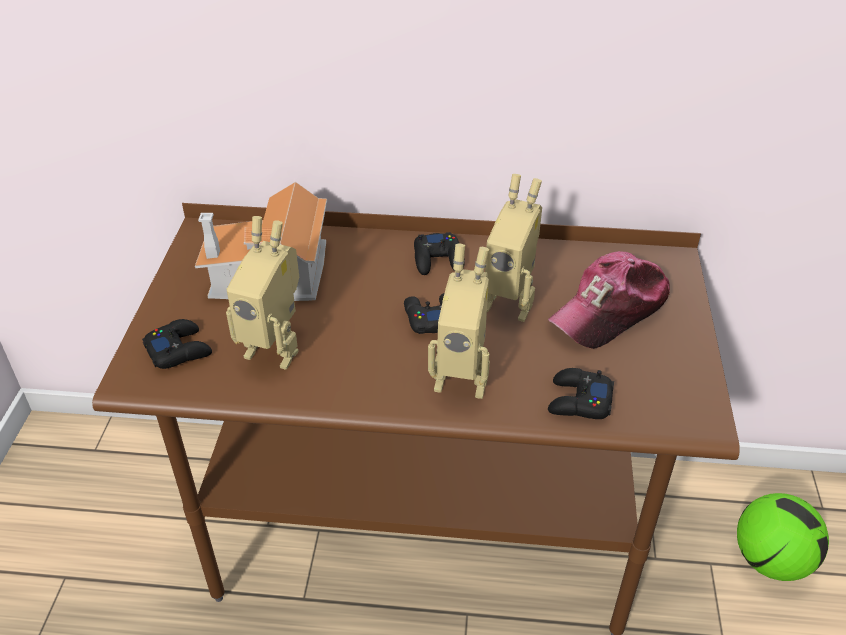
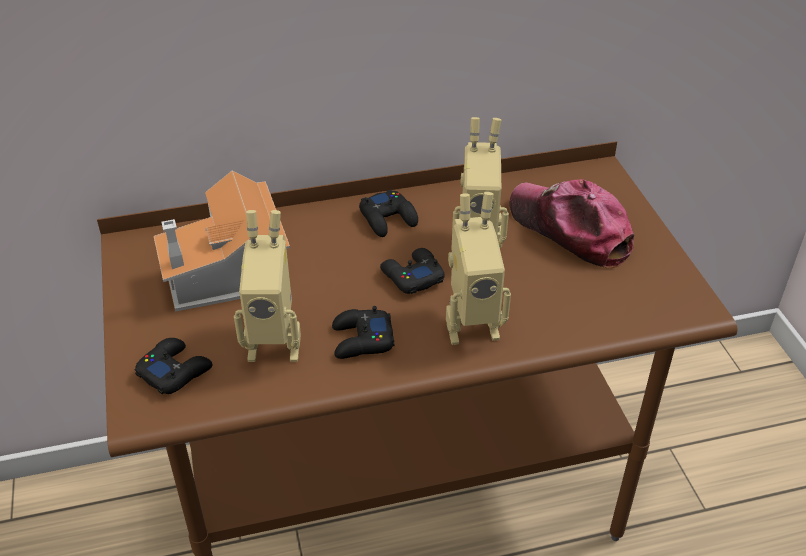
camera: 20 degrees left, 0 degrees up
(579, 401) = (585, 319): black game controller -> black game controller (362, 340)
(610, 310) = (570, 230): cap -> cap turned 105 degrees clockwise
(771, 560) = (718, 430): football -> none

